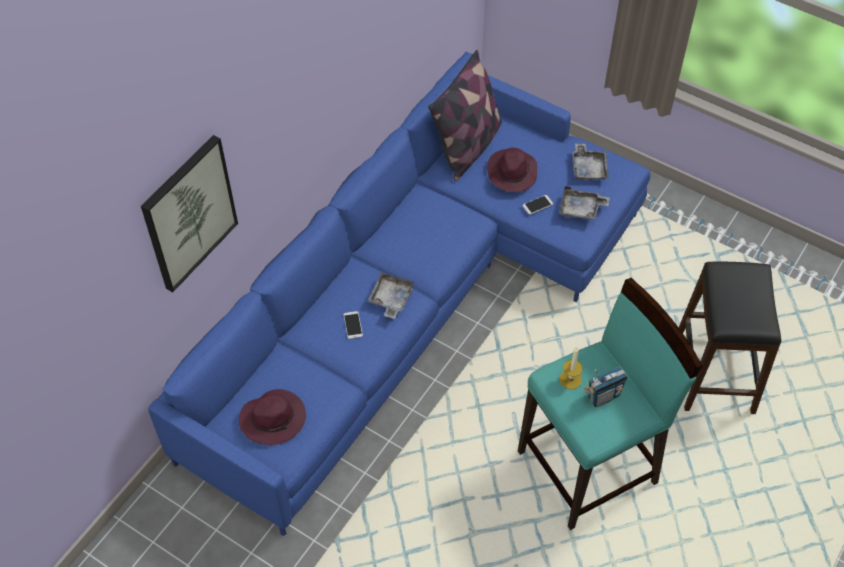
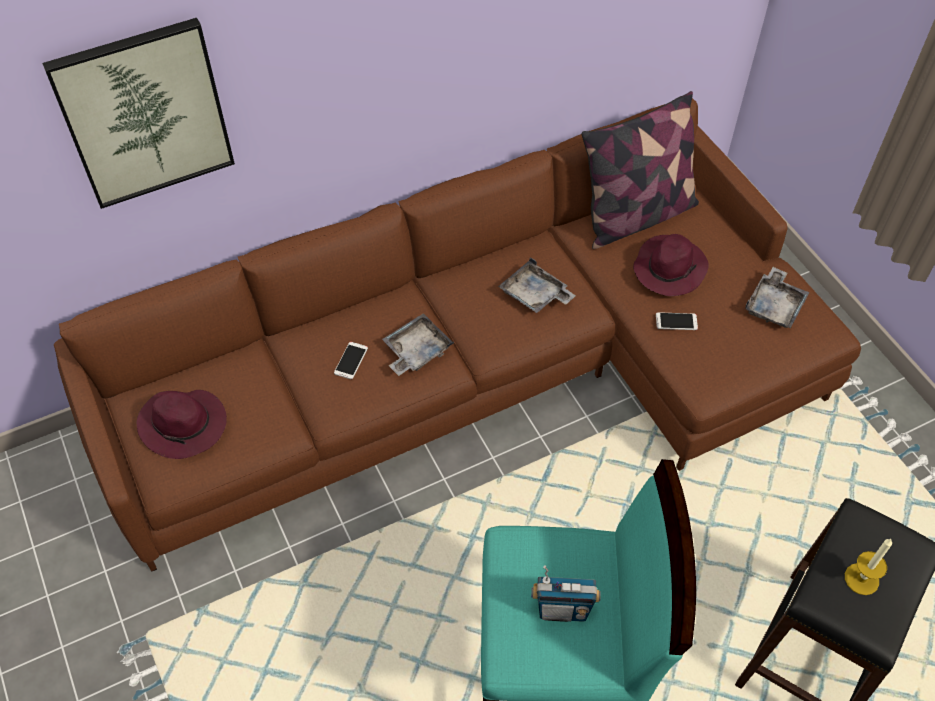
camera: 30 degrees right, 0 degrees up
(415, 300) = (485, 374): blue sofa -> brown sofa
(570, 379) = (534, 562): candle -> candle (861, 579)
(581, 209) = (730, 352): grey tray -> grey tray (535, 295)

